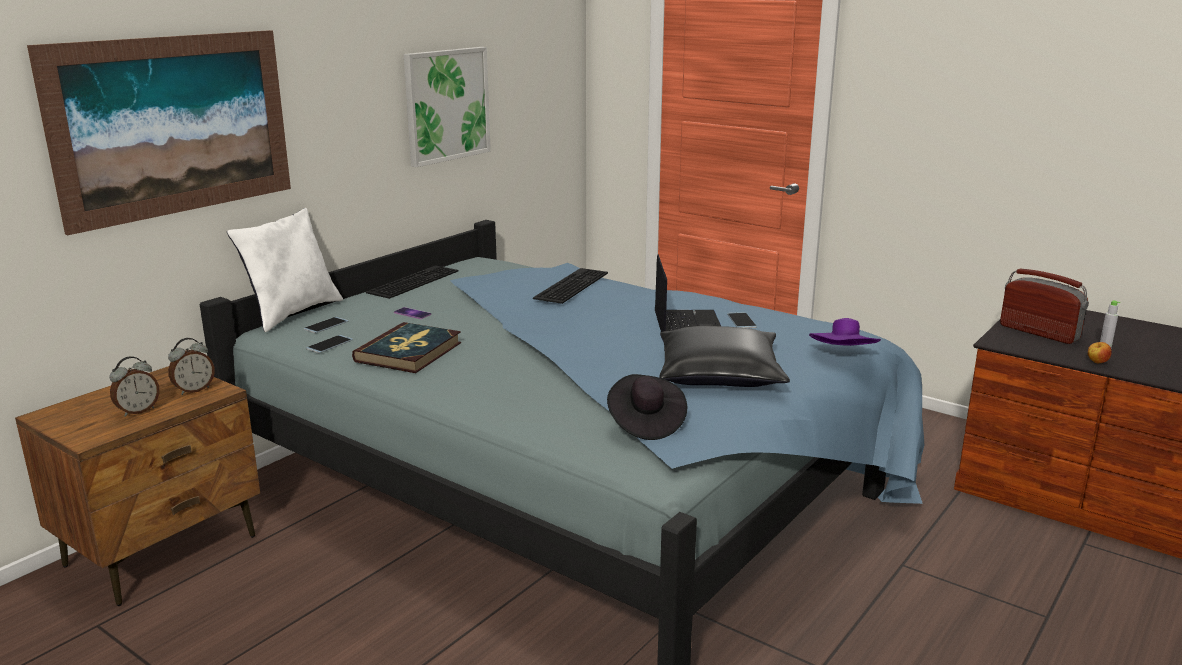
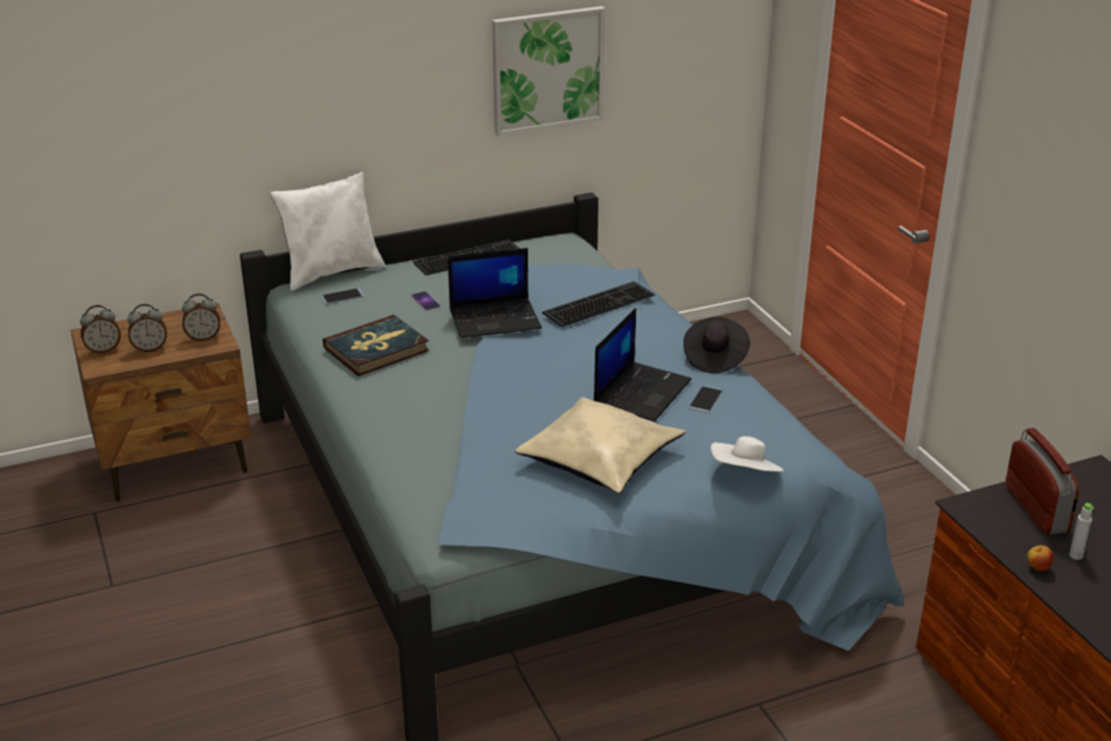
camera: 30 degrees right, 10 degrees up
(78, 424) = (103, 350): none -> alarm clock
(174, 125) = (225, 96): picture -> none
(329, 344) = (324, 321): phone -> none
(498, 309) = (496, 319): none -> laptop
(645, 423) = (469, 492): black hat -> black hat (714, 358)
(719, 373) = (600, 458): black pillow -> beige pillow
(843, 356) = (745, 475): purple hat -> white hat

